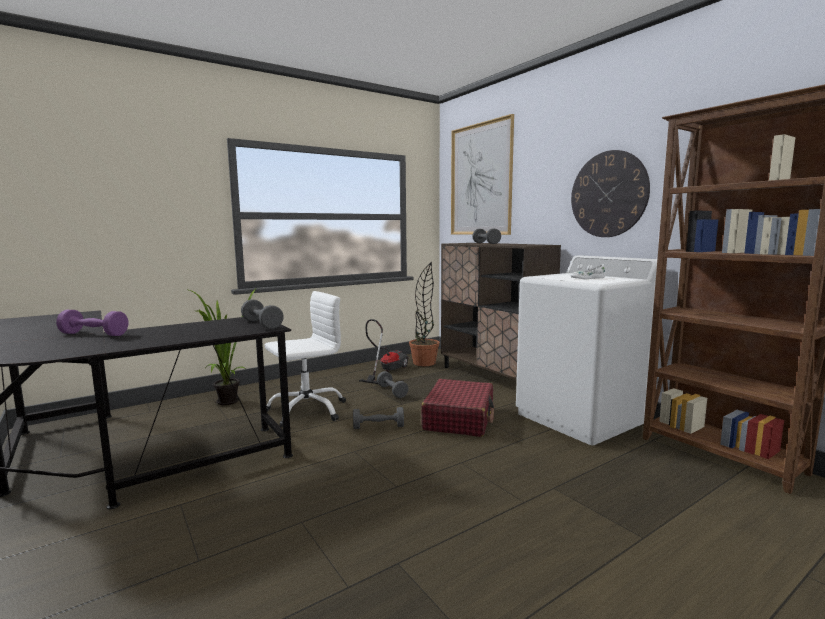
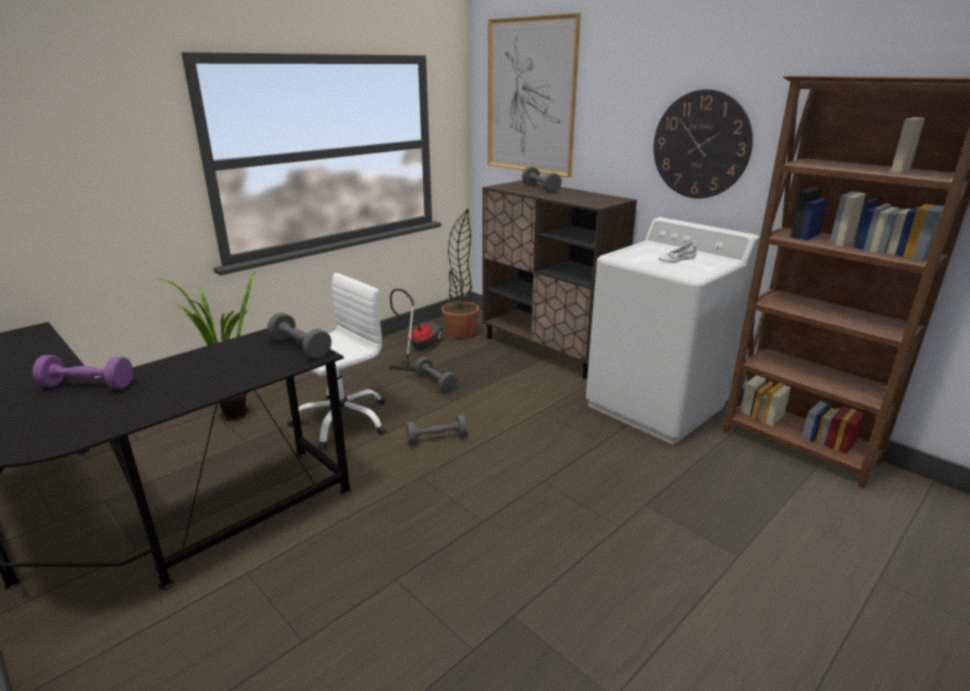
camera: 10 degrees left, 15 degrees up
(459, 418) = (525, 418): red suitcase -> none

